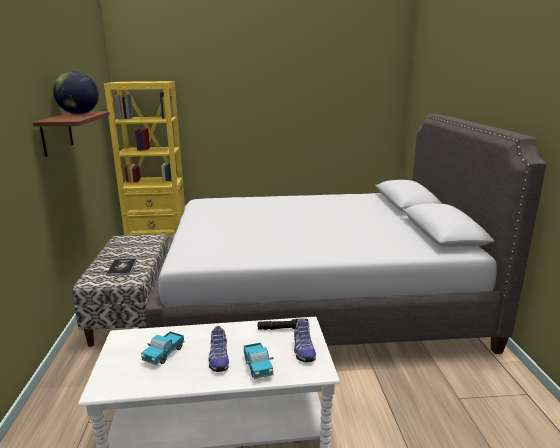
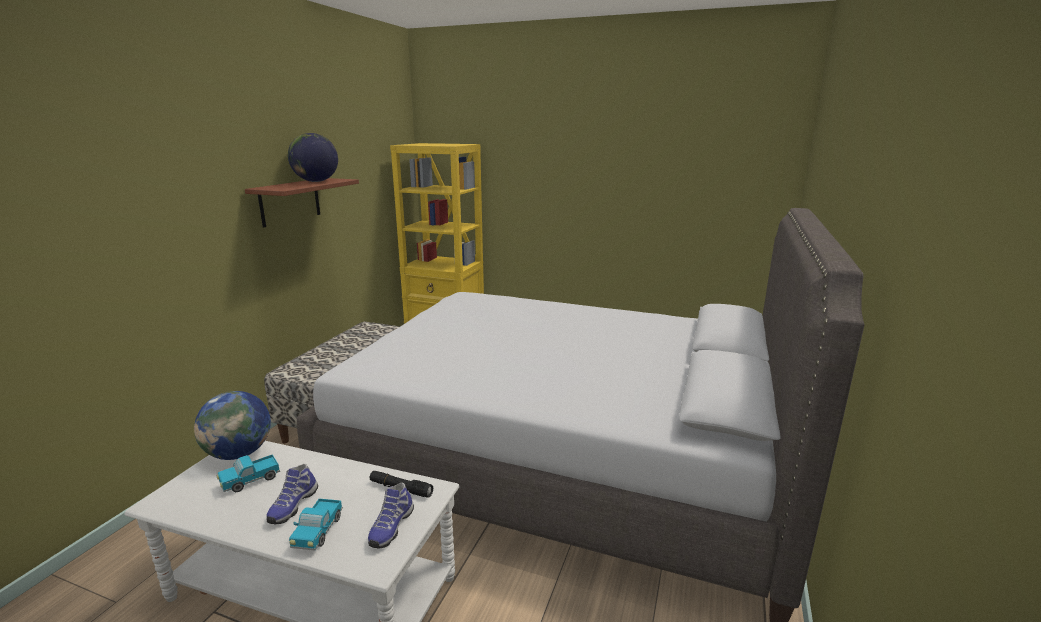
camera: 25 degrees right, 0 degrees up
(122, 268) = (330, 362): book -> none
(129, 341) = (239, 453): none -> globe

